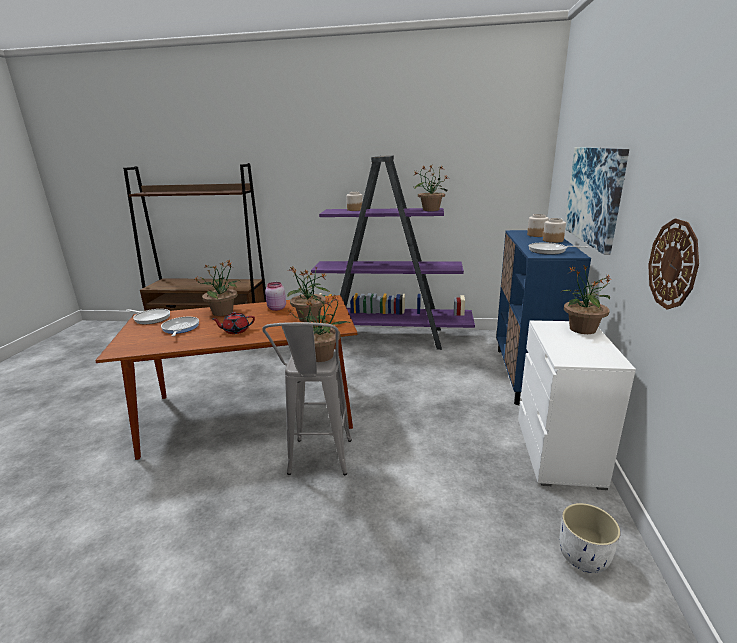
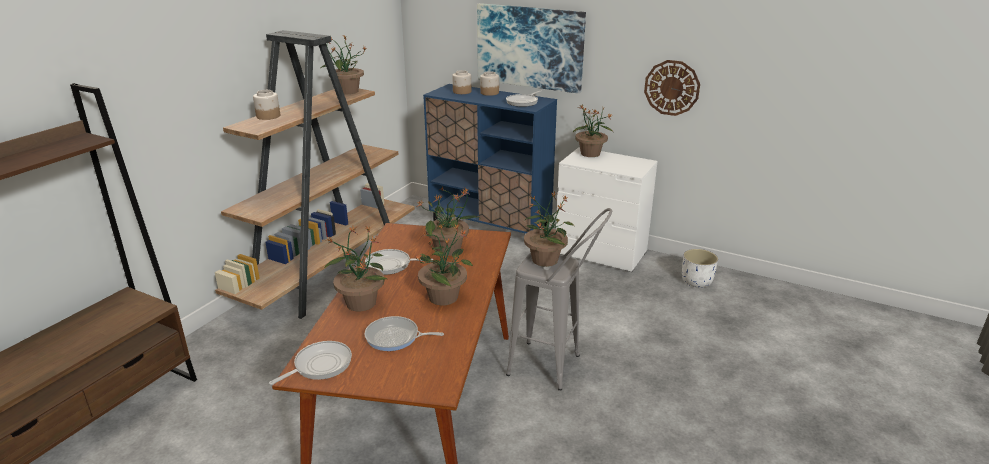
camera: 70 degrees left, 5 degrees up
(235, 331) = (444, 297): red teapot -> potted plant
(276, 308) = (391, 265): pink jar -> frying pan
(388, 337) = (330, 271): purple bookcase -> brown bookcase

